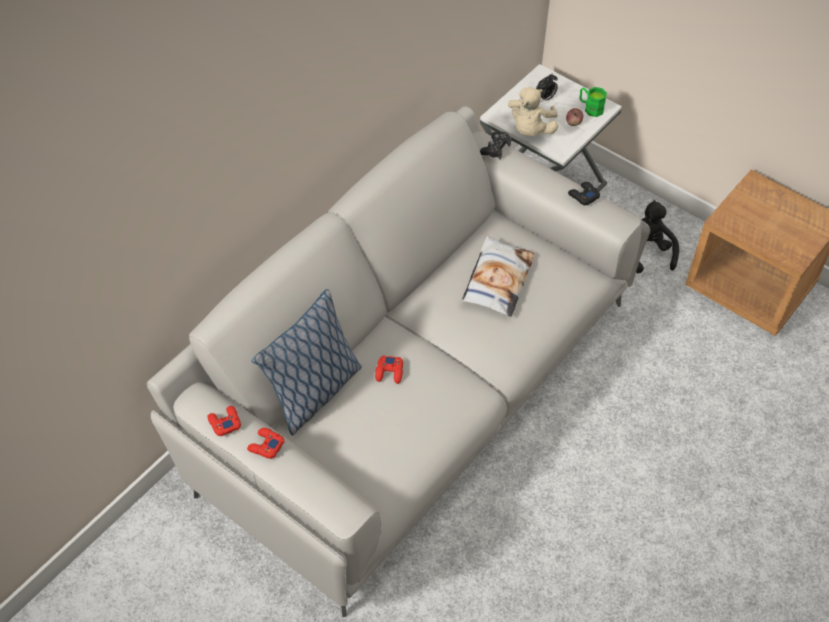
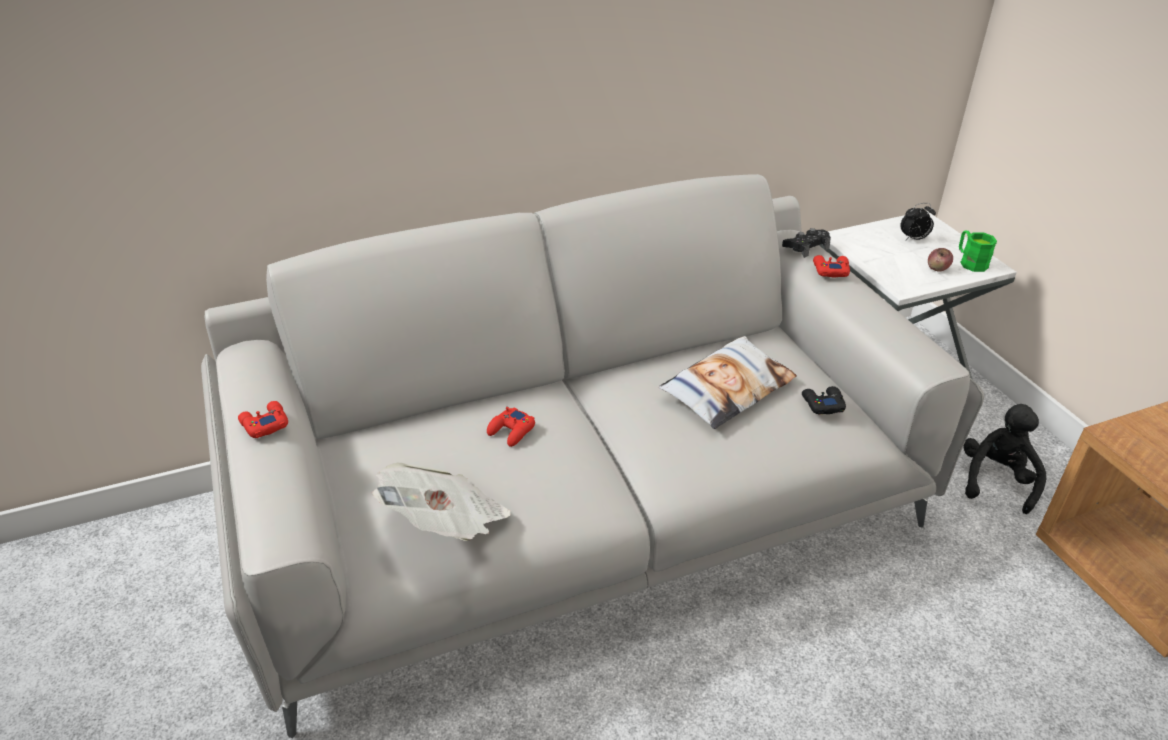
camera: 30 degrees right, 15 degrees down
(224, 422) = (247, 384): red game controller -> red game controller (830, 270)
(314, 393) = (406, 420): pillow -> none
(401, 452) = (446, 524): none -> newspaper
(530, 130) = (874, 260): beige plush toy -> none
(583, 196) = (895, 321): black game controller -> black game controller (822, 404)

